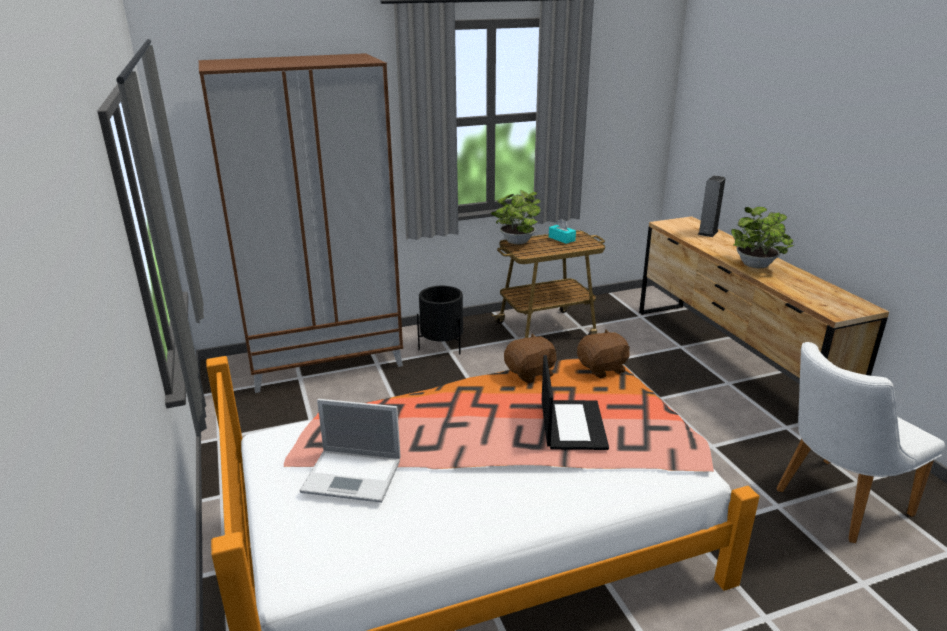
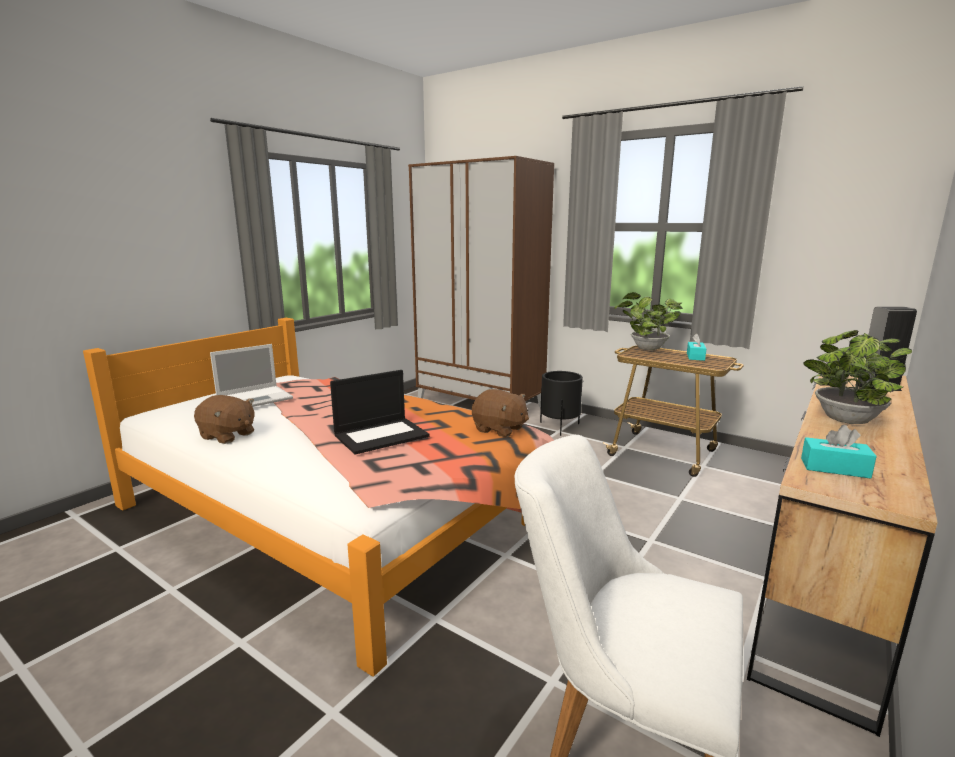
camera: 55 degrees right, 10 degrees down
(354, 476) = (256, 398): laptop -> laptop turned 105 degrees counterclockwise
(530, 373) = (450, 410): brown plush toy -> brown plush toy (227, 436)
(821, 301) = (834, 468): none -> turquoise tissue box

